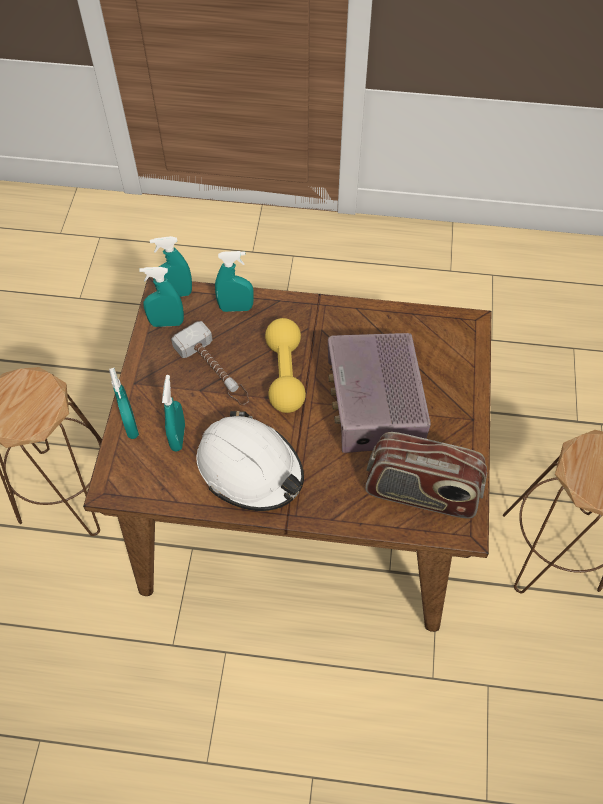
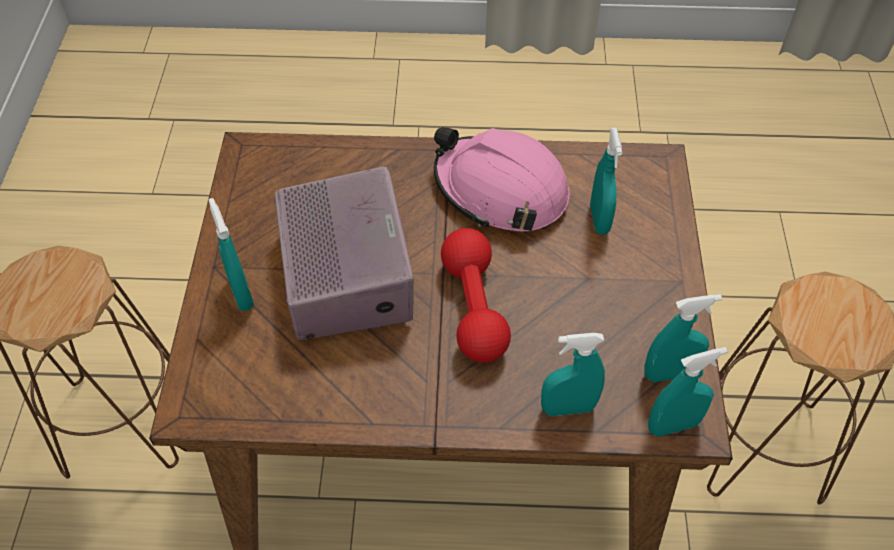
camera: 175 degrees right, 5 degrees down
(130, 425) = (664, 228): turquoise spray bottle -> turquoise spray bottle (241, 294)
(216, 372) = (572, 304): hammer -> none
(250, 469) = (500, 191): white hard hat -> pink hard hat
(285, 374) = (474, 307): yellow dumbbell -> red dumbbell
(421, 493) = (293, 180): radio -> none

